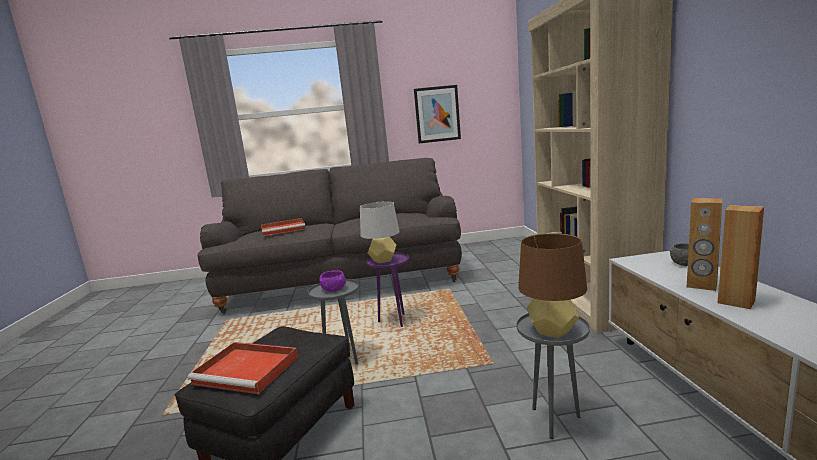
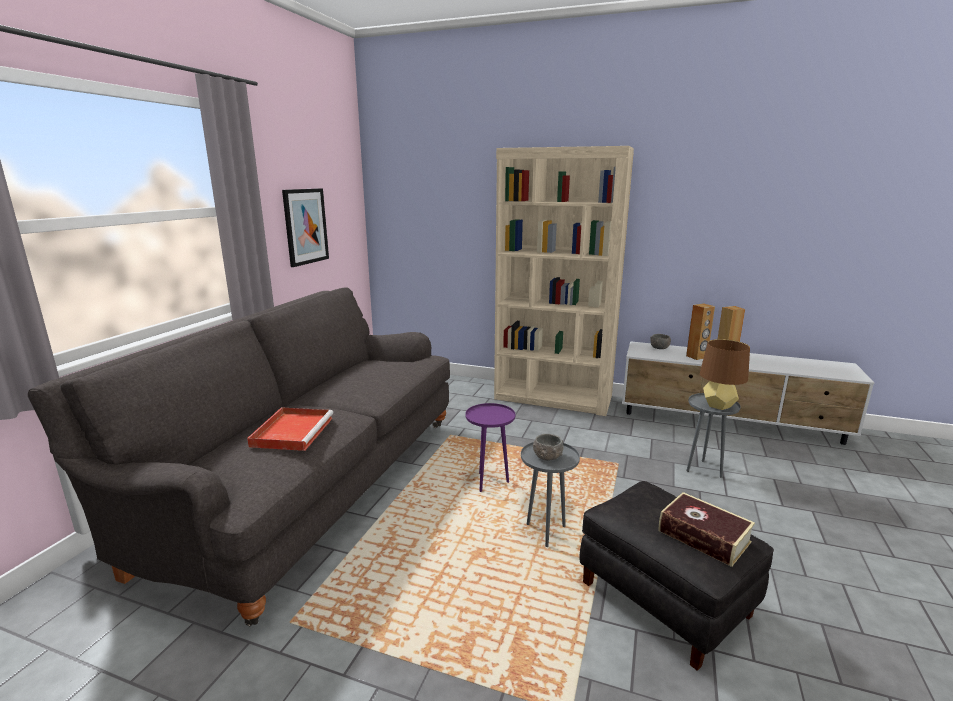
camera: 65 degrees left, 5 degrees up
(248, 370) = (703, 536): red tray -> book
(333, 289) = (547, 456): purple bowl -> grey bowl
(383, 260) = (485, 417): grey table lamp -> none

